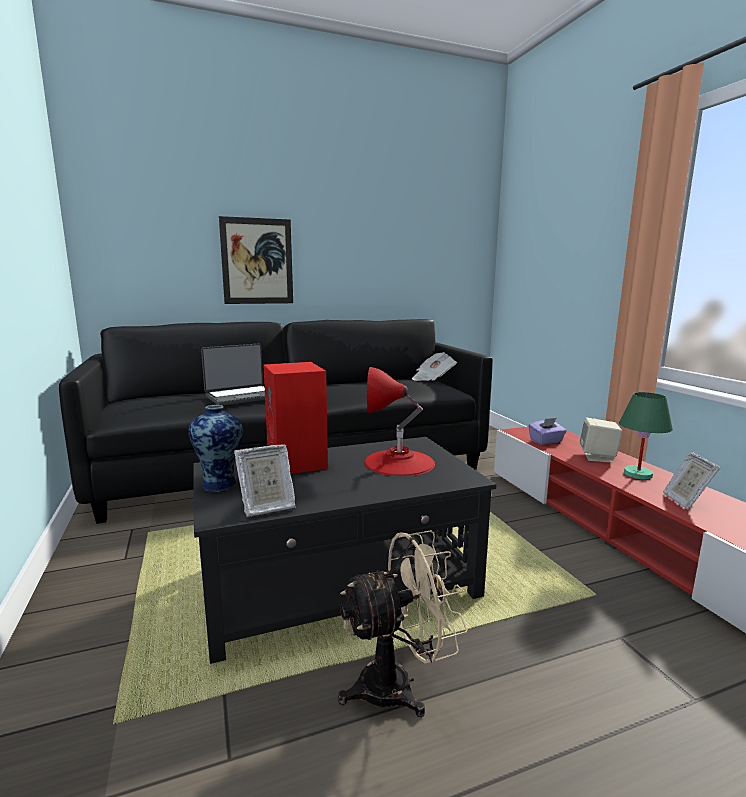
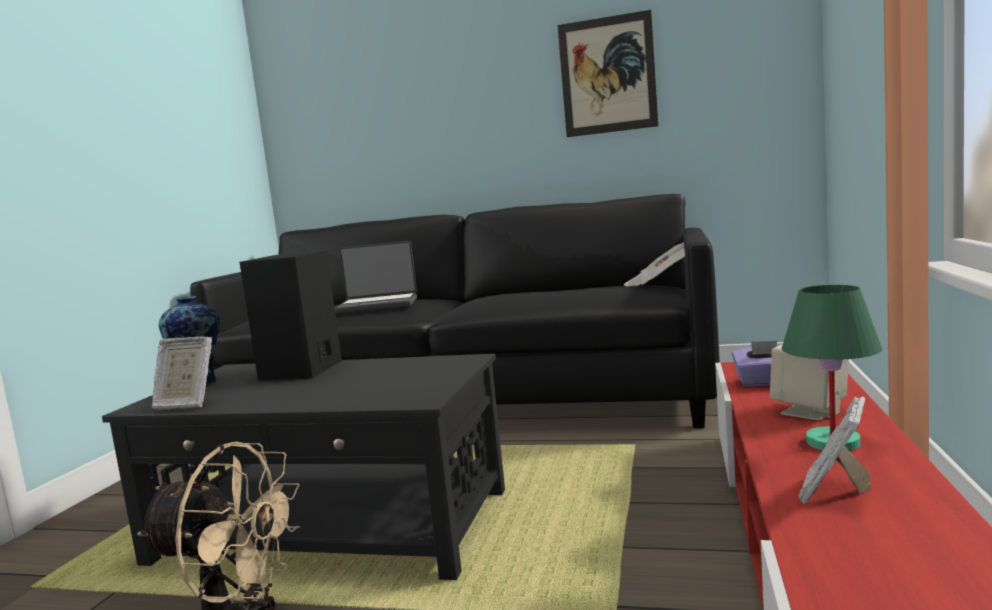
camera: 35 degrees right, 5 degrees down
(257, 261) = (445, 142): picture -> picture (607, 75)
(298, 462) = (302, 370): red speaker -> black speaker
(399, 462) = (392, 378): red table lamp -> none

